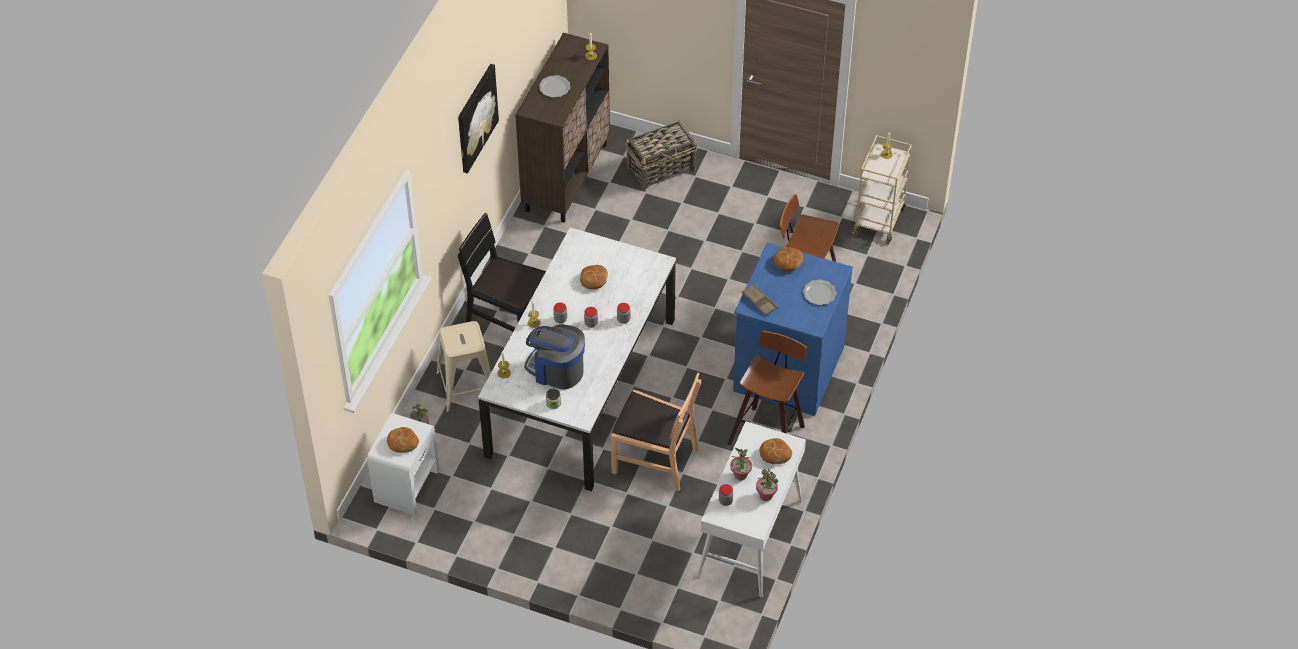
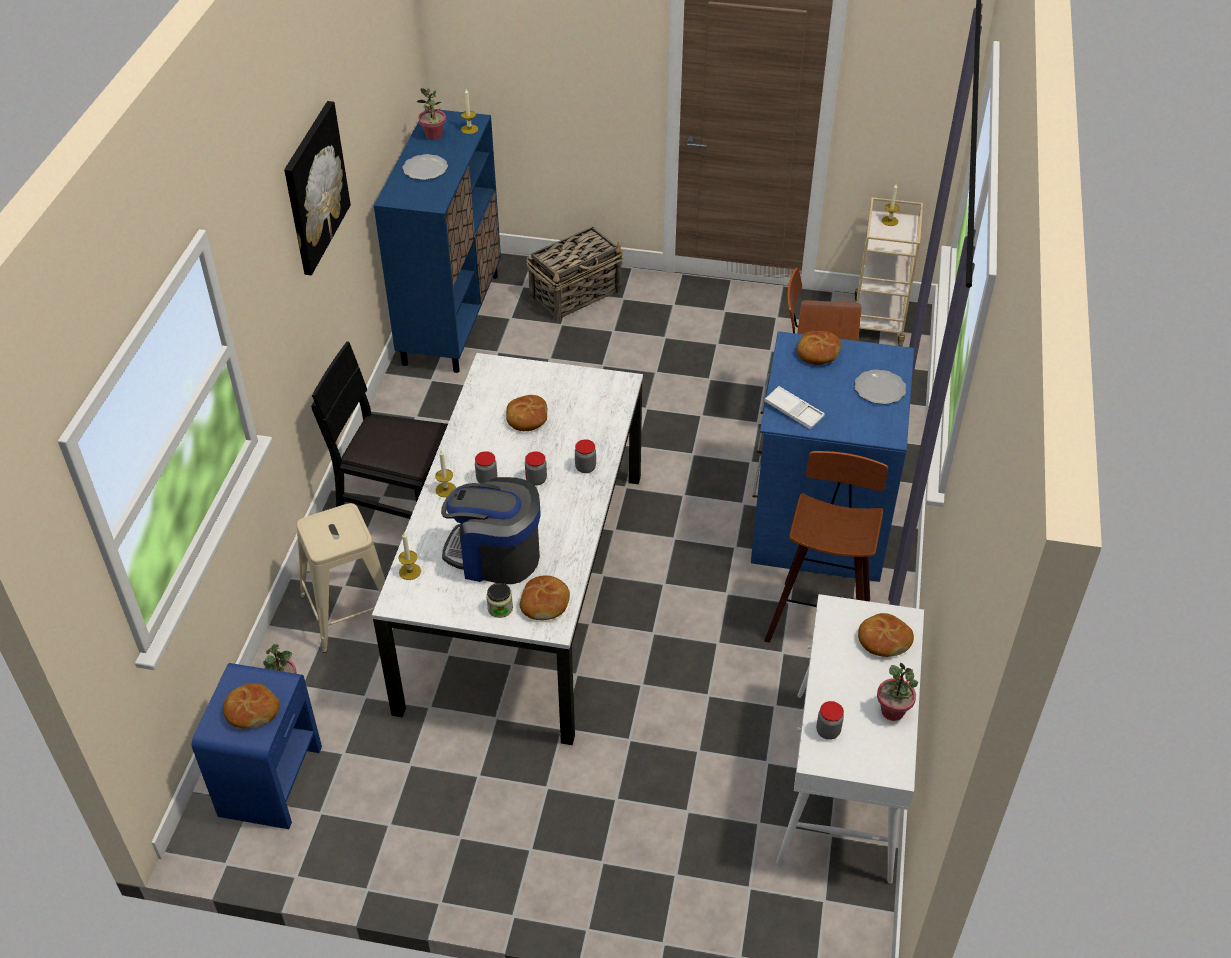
camera: 10 degrees left, 5 degrees down
(407, 485) = (271, 780): white nightstand -> blue nightstand
(566, 177) = (451, 318): brown cabinet -> blue cabinet
(580, 404) = (545, 603): none -> bread
(655, 460) = (661, 680): brown chair -> none
(740, 475) = (839, 683): potted plant -> potted plant (434, 136)
(759, 302) = (793, 411): brown tray -> white tray

